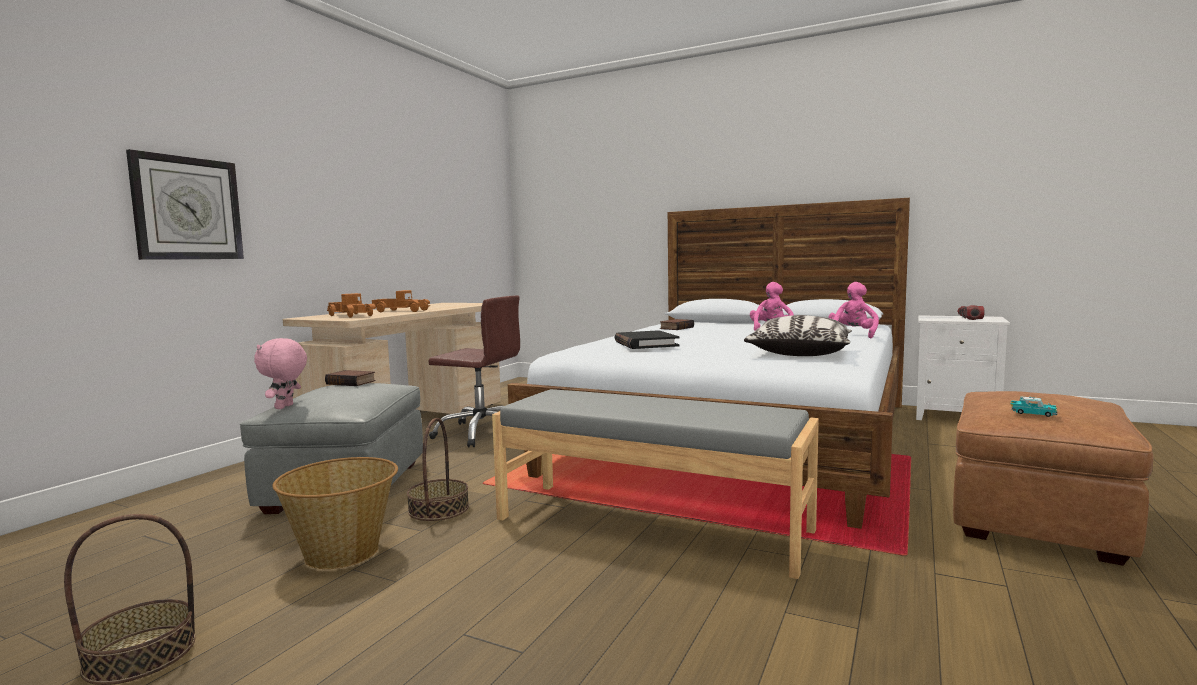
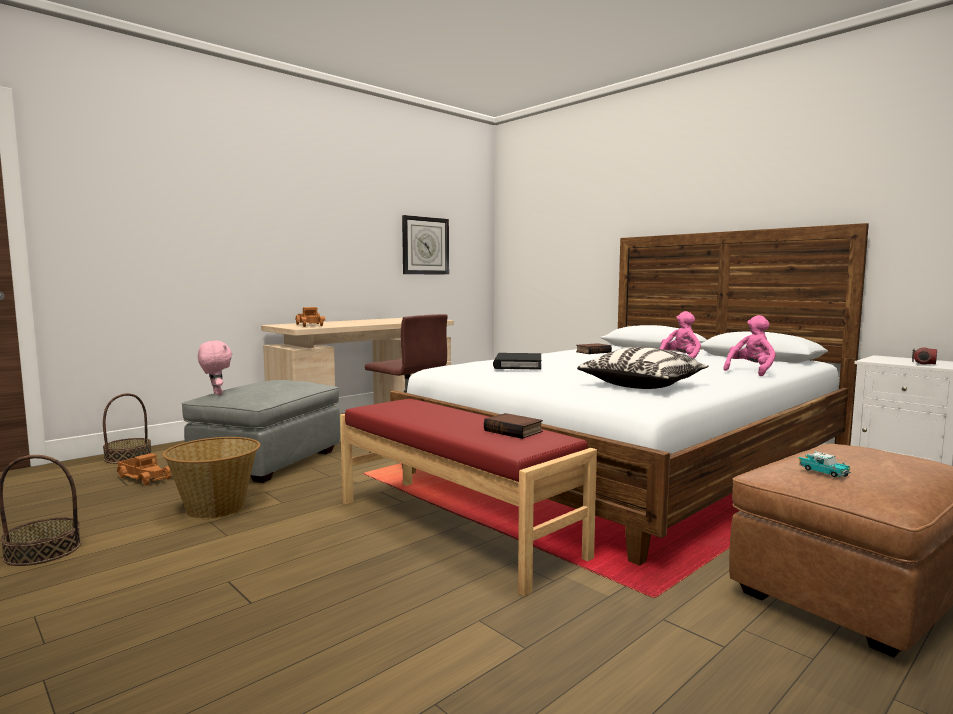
camera: 20 degrees right, 0 degrees up
(187, 208) = (189, 239): wall clock -> wall clock (425, 246)
(285, 407) = (216, 393): pink plush toy -> pink plush toy turned 120 degrees clockwise
(352, 382) = (285, 379): book -> book (514, 431)
(402, 311) = (356, 323): toy truck -> toy truck (145, 477)
(438, 509) = (311, 488): basket -> basket (128, 457)
(651, 524) = (455, 527): grey bench -> red bench

